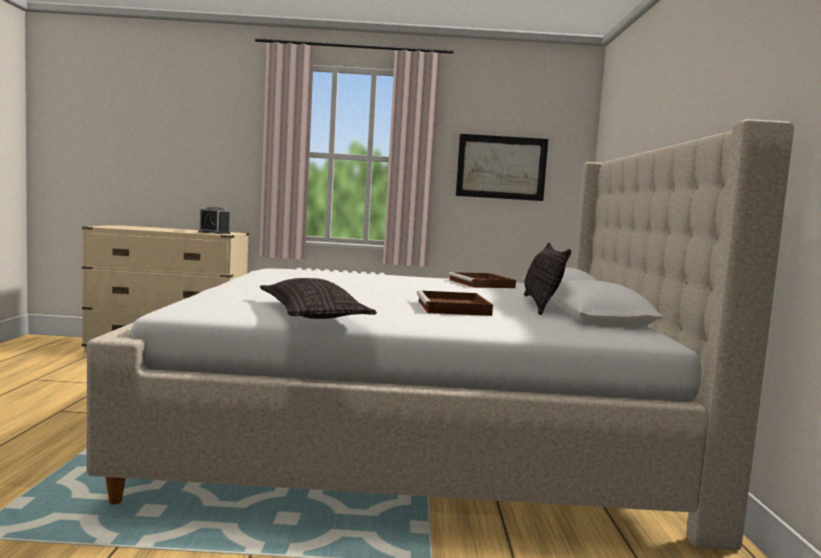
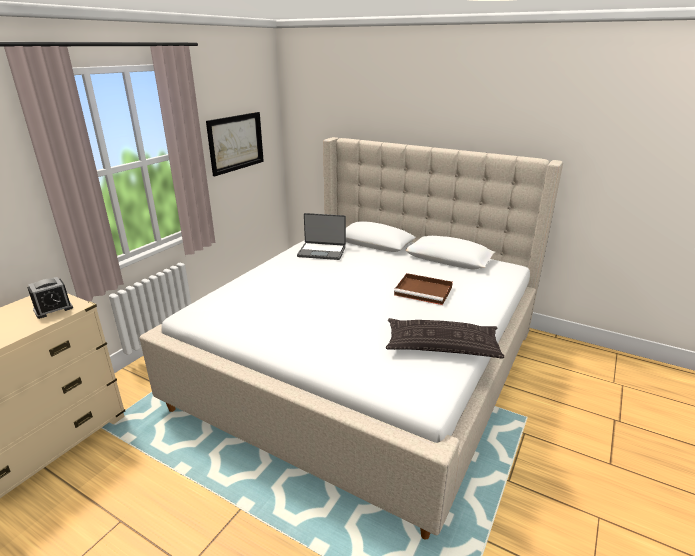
camera: 60 degrees left, 20 degrees up
(482, 284) = (322, 251): brown tray -> laptop
(541, 305) = (413, 261): pillow -> none

